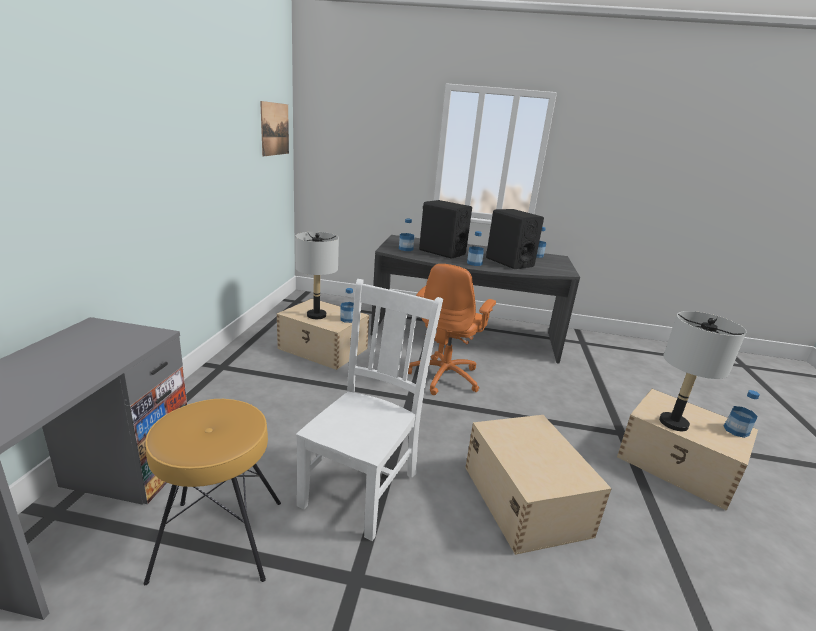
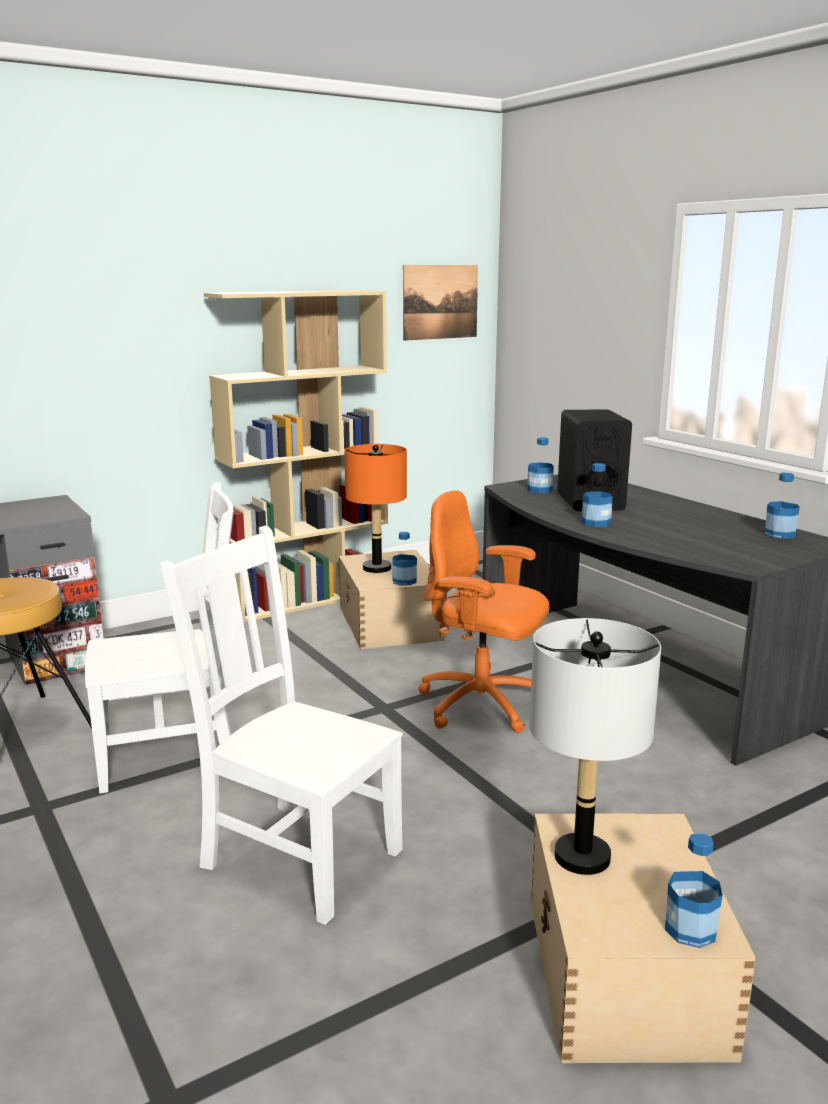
camera: 50 degrees right, 5 degrees down
(246, 348) = (309, 599): none -> beige bookcase
(316, 315) = (377, 568): grey table lamp -> orange table lamp
(445, 376) = (482, 705): orange office chair -> orange office chair turned 45 degrees clockwise
(509, 262) = (673, 532): black speaker -> none
(525, 498) = (296, 855): beige storage box -> white chair

